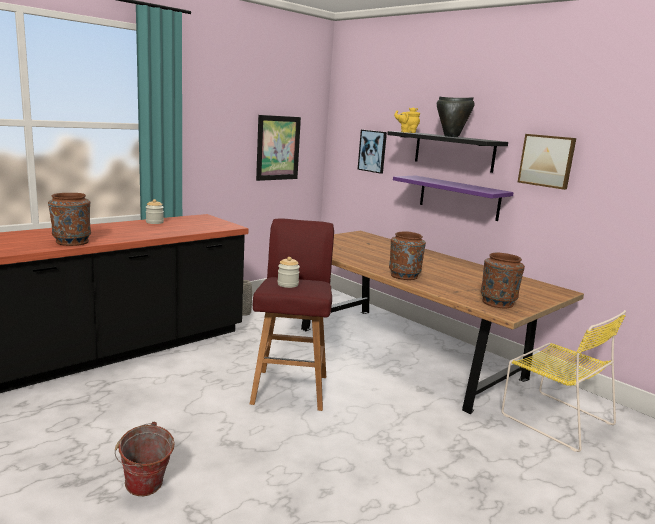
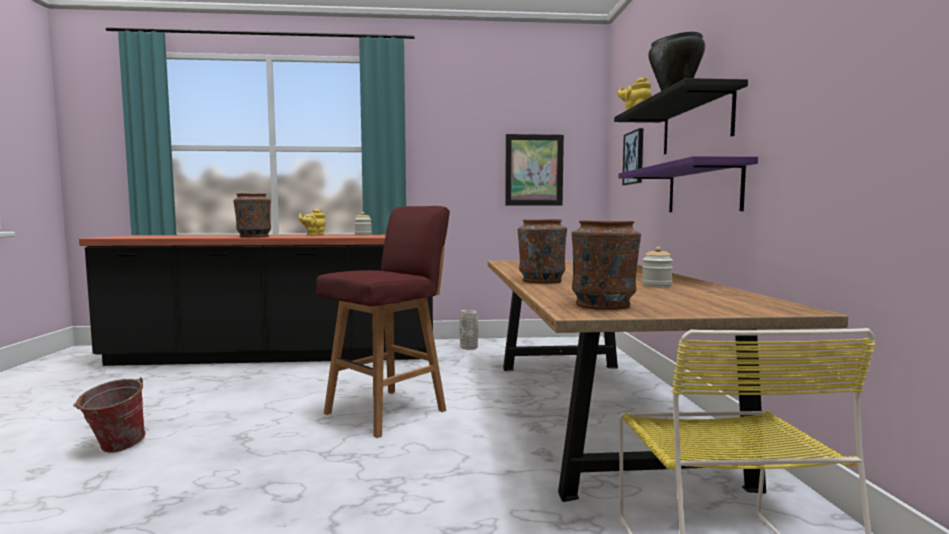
camera: 40 degrees right, 10 degrees down
(110, 228) = (314, 235): none -> yellow teapot
(288, 284) = (361, 270): jar -> jar (656, 285)
(547, 161) = (795, 85): picture -> none

